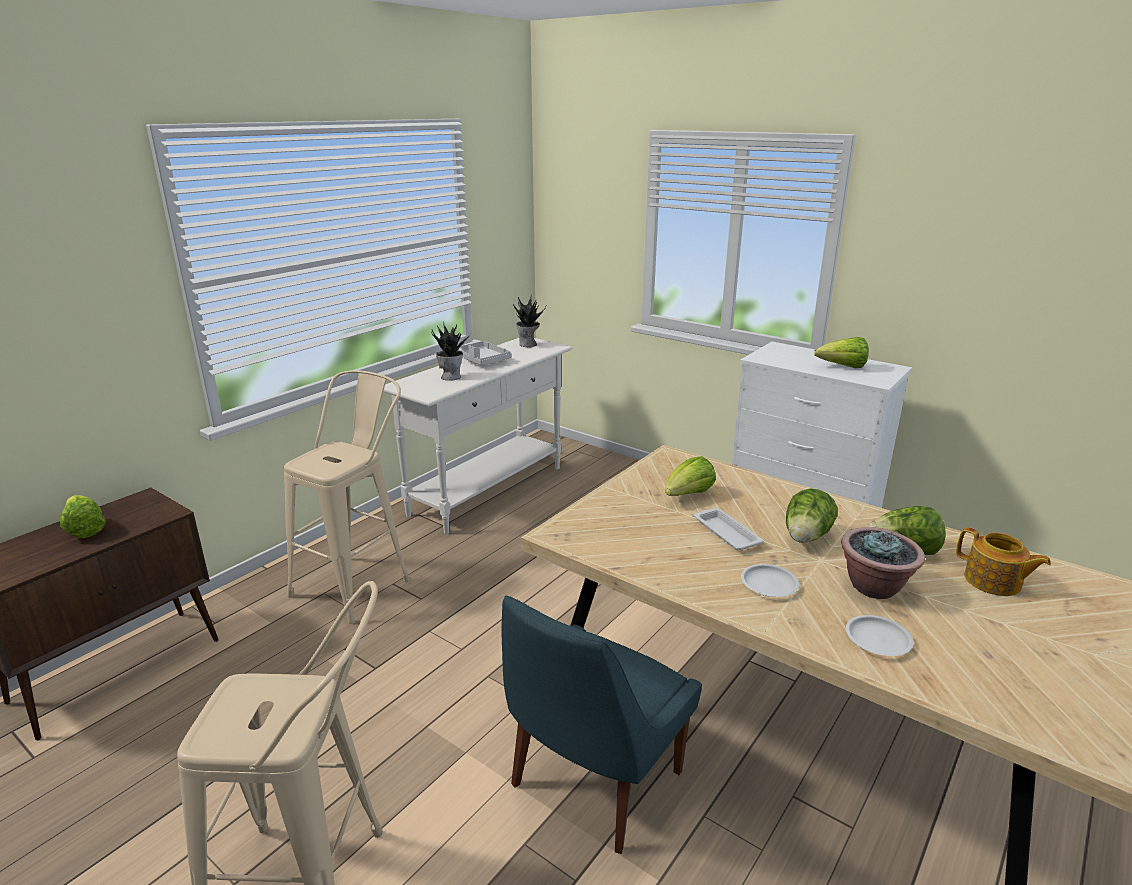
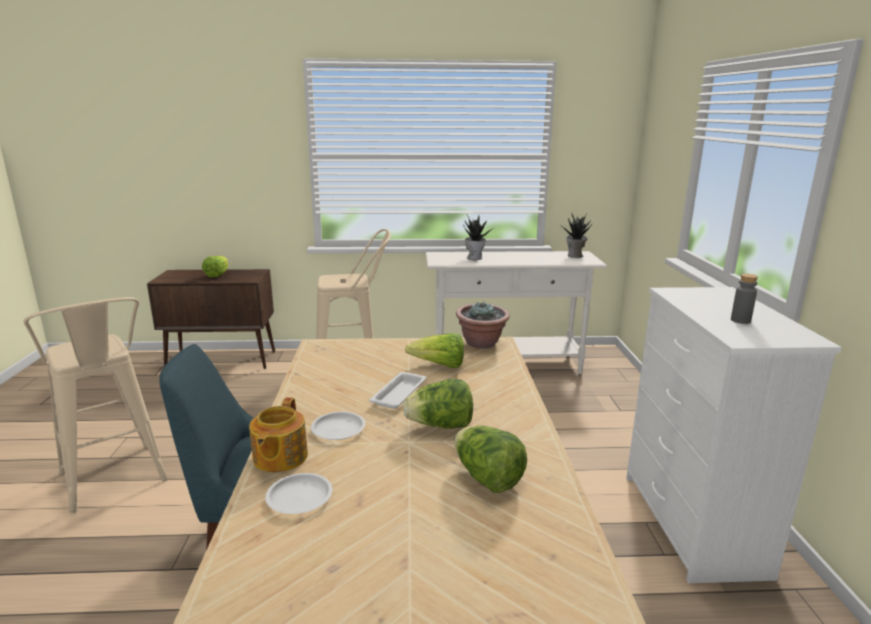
camera: 50 degrees right, 5 degrees down
(482, 360) = (518, 256): grey tray -> none
(842, 367) = (740, 320): lettuce -> grey bottle
(874, 587) = (392, 477): potted plant -> potted plant (481, 343)
(993, 582) = (495, 547): teapot -> teapot (279, 458)

